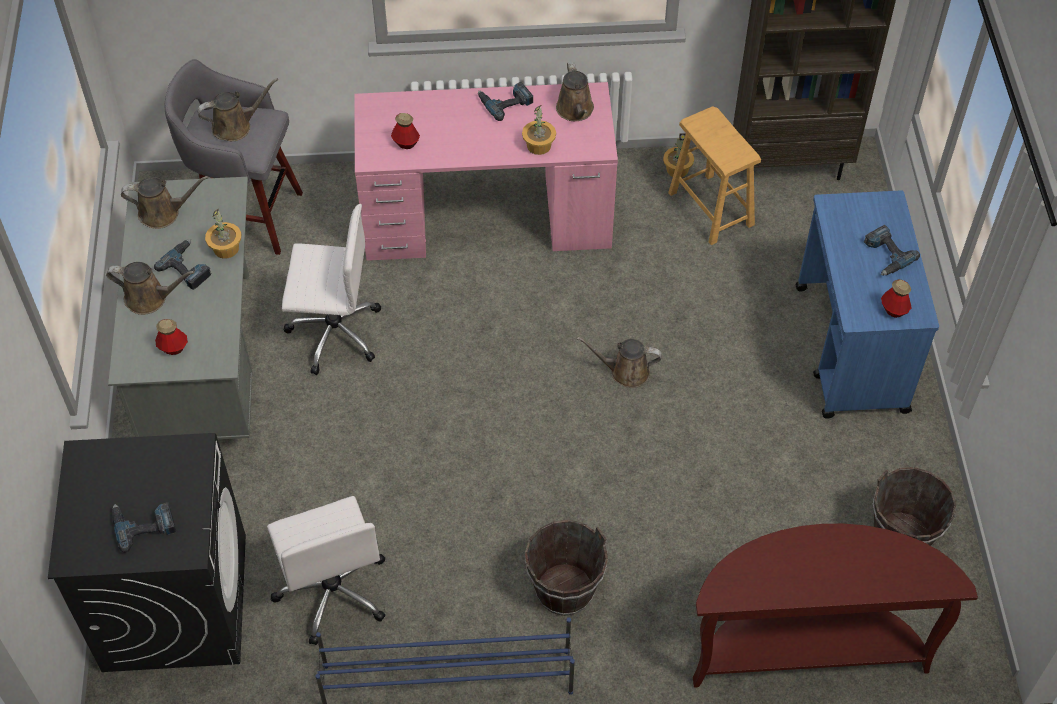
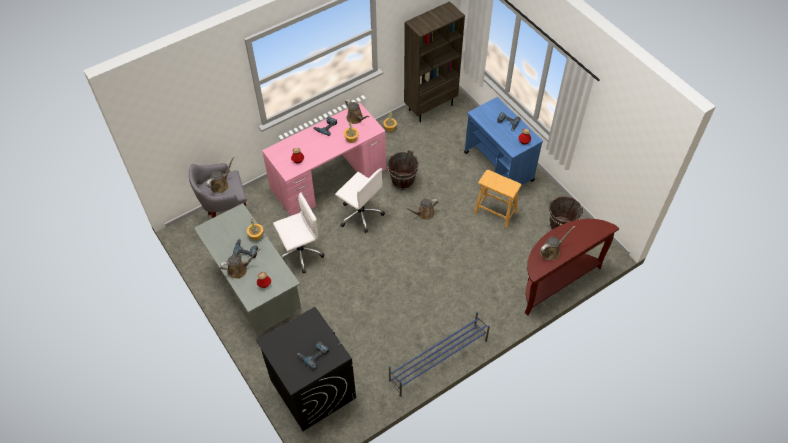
camera: 30 degrees left, 0 degrees up
(163, 213) = (218, 233): brown watering can -> brown watering can (551, 251)
(333, 591) = (372, 351): white office chair -> white office chair (360, 214)
(564, 591) = (458, 306): brown bucket -> brown bucket (403, 181)
(711, 208) = (413, 137): brown stool -> brown stool (495, 212)

